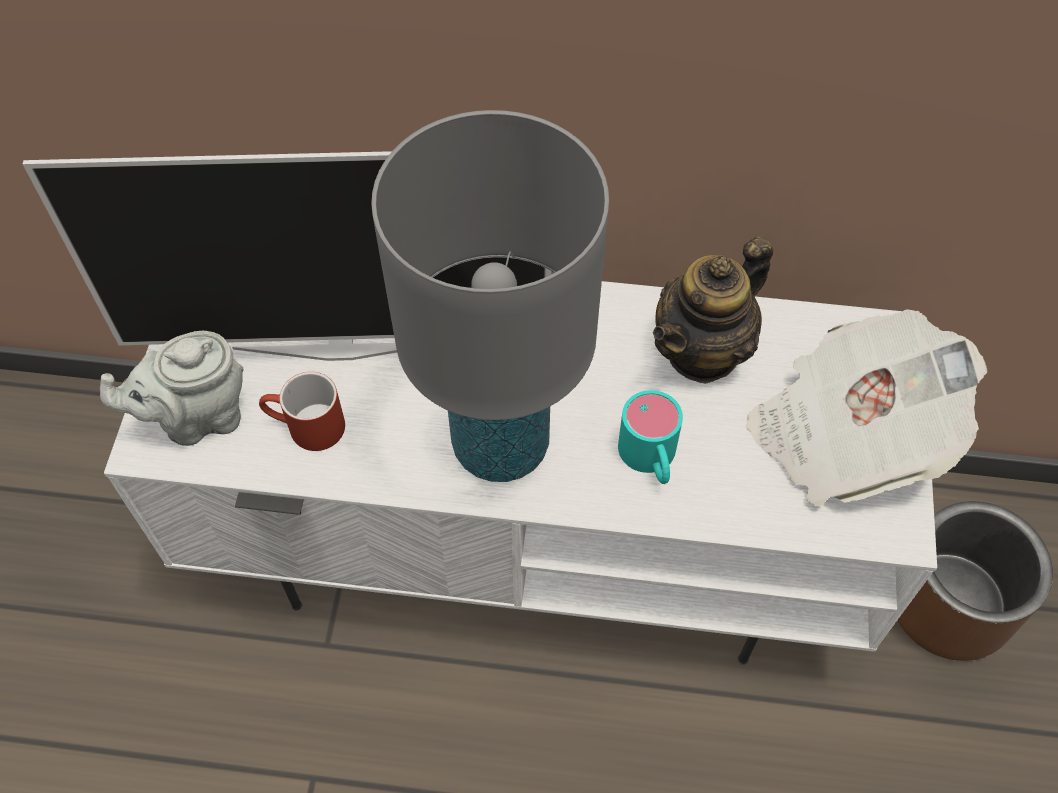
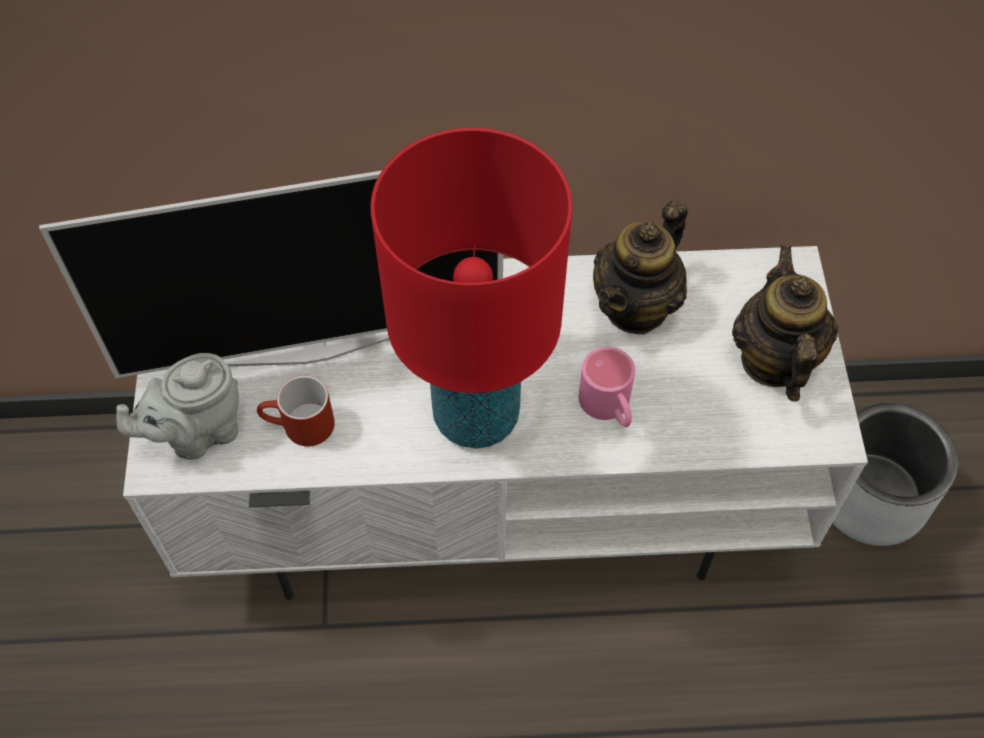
camera: 10 degrees left, 0 degrees up
(500, 443) = (475, 414): grey table lamp -> red table lamp
(650, 459) = (609, 407): turquoise mug -> pink mug
(848, 434) = (773, 360): newspaper -> teapot
(950, 603) = (872, 497): brown planter -> grey planter

